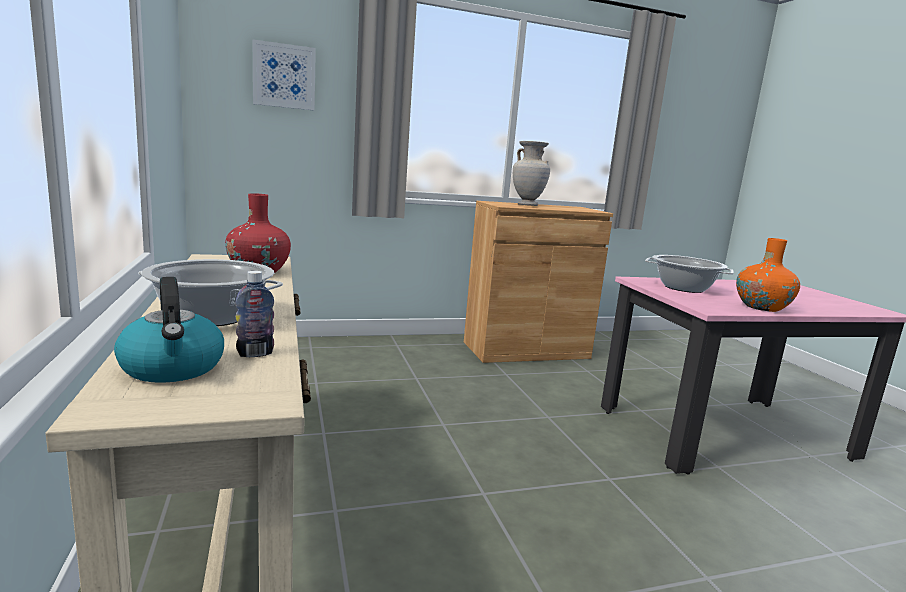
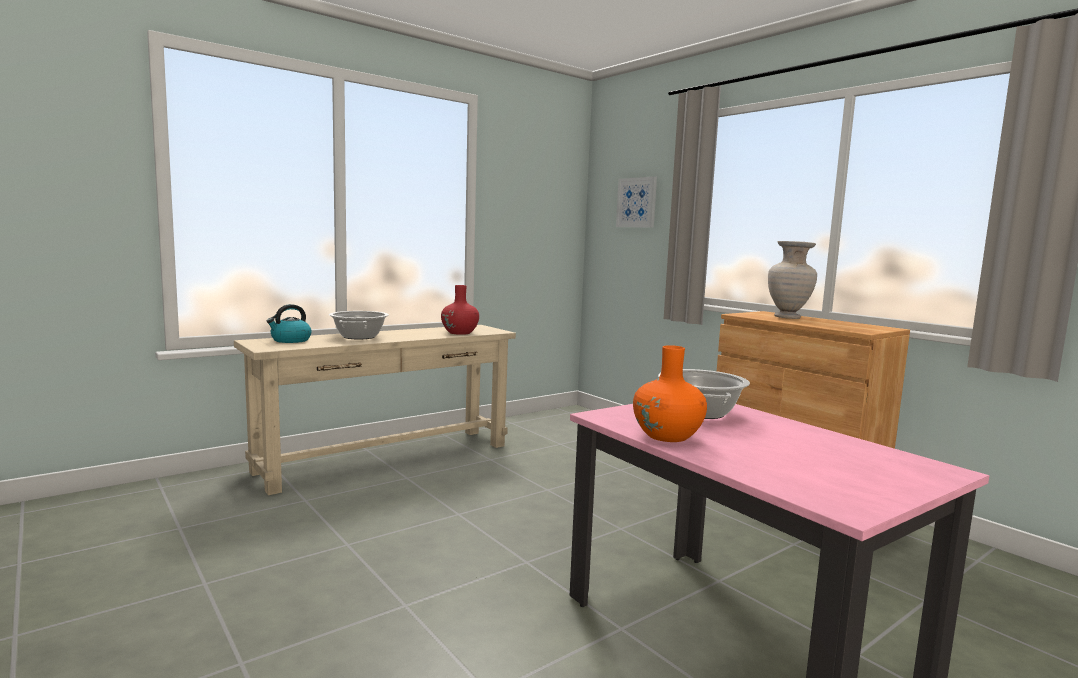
camera: 70 degrees right, 5 degrees down
(255, 353) = (314, 344): bottle -> none

